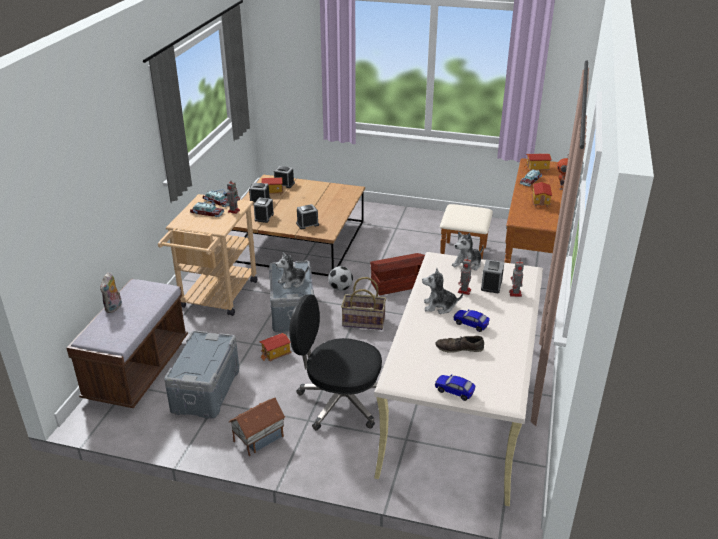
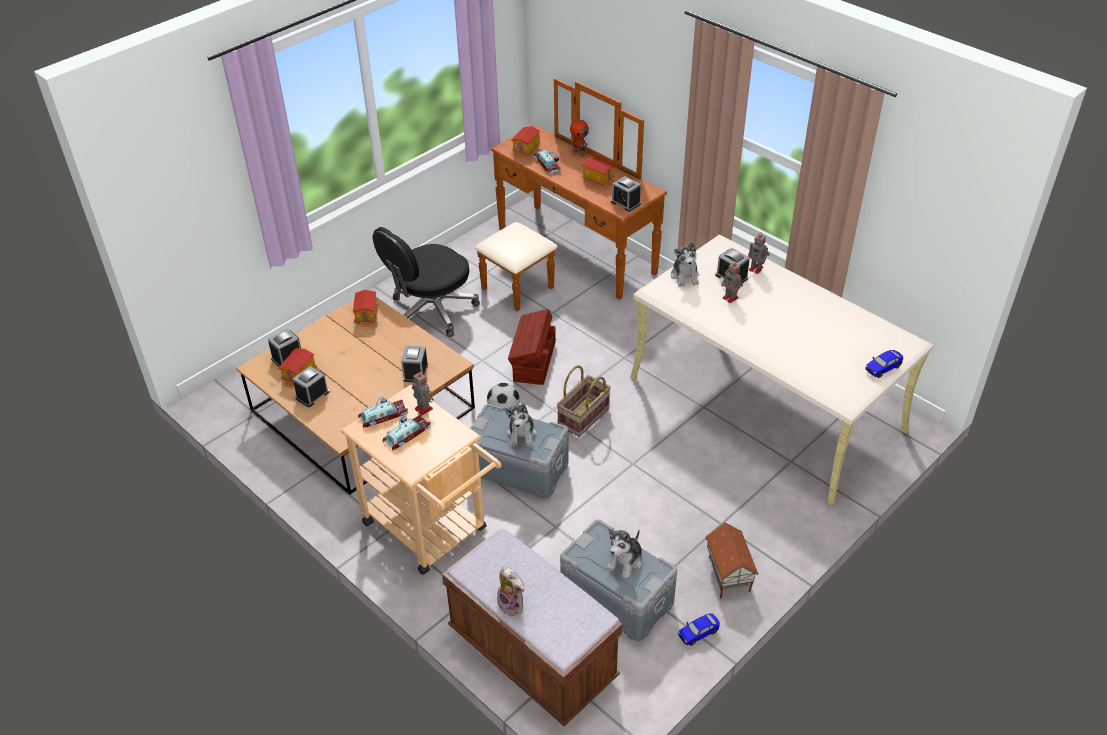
camera: 60 degrees left, 10 degrees up
(264, 217) = (360, 405): alarm clock -> alarm clock (625, 203)
(276, 354) = (591, 512): toy house -> toy house (367, 315)
(339, 402) = (707, 488): black office chair -> black office chair (431, 311)
(439, 306) = (746, 324): plush toy -> plush toy (625, 561)
(459, 348) = (821, 339): brown shoe -> none
(470, 324) = (788, 317): toy car -> toy car (698, 633)

